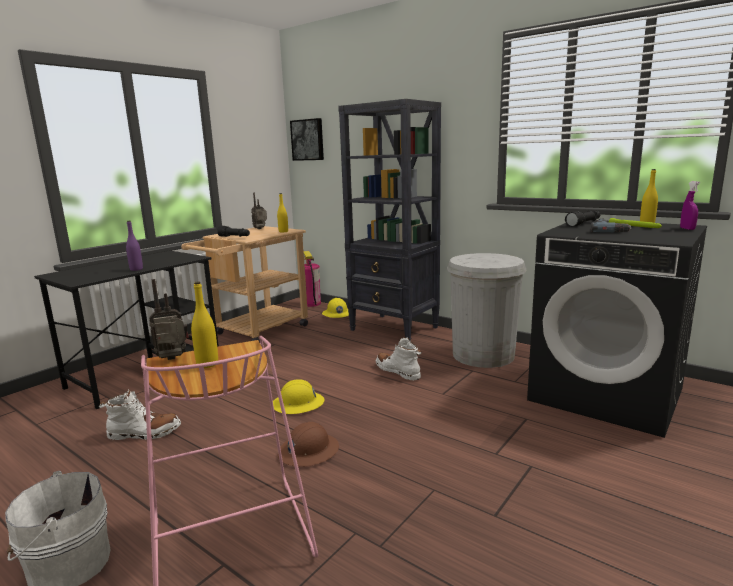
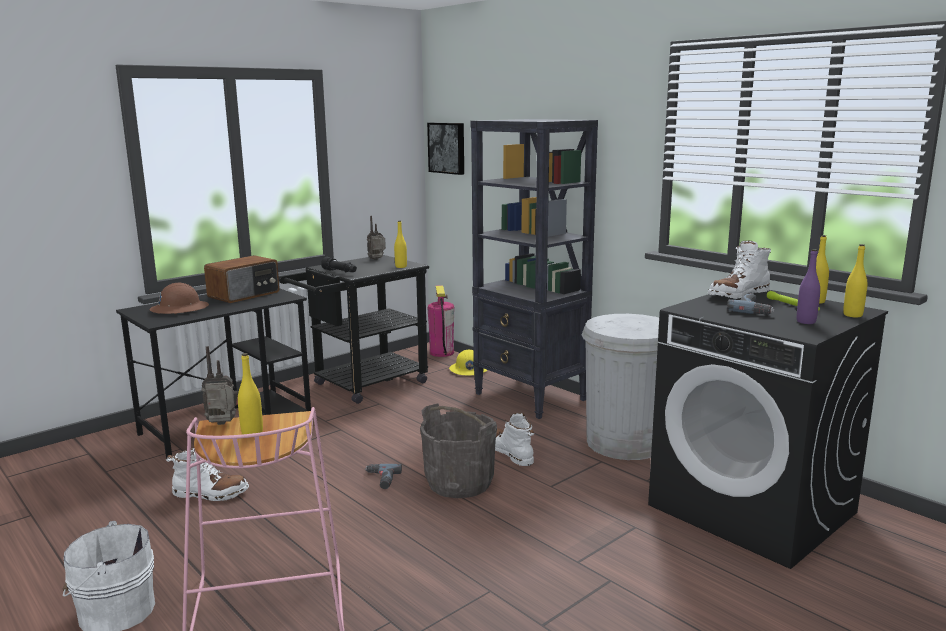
camera: 10 degrees right, 0 degrees up
(136, 269) = (220, 310): purple bottle -> purple bottle (806, 322)
(154, 258) = (245, 295): none -> radio
(256, 332) = (362, 385): beige cart -> black cart
(298, 404) = (381, 480): yellow hard hat -> power drill
(308, 451) = (373, 533): brown hard hat -> brown hard hat (179, 309)
(366, 399) = (459, 482): none -> grey bucket
(584, 224) = (738, 295): black flashlight -> white boot
(687, 229) = (852, 315): purple spray bottle -> yellow bottle

